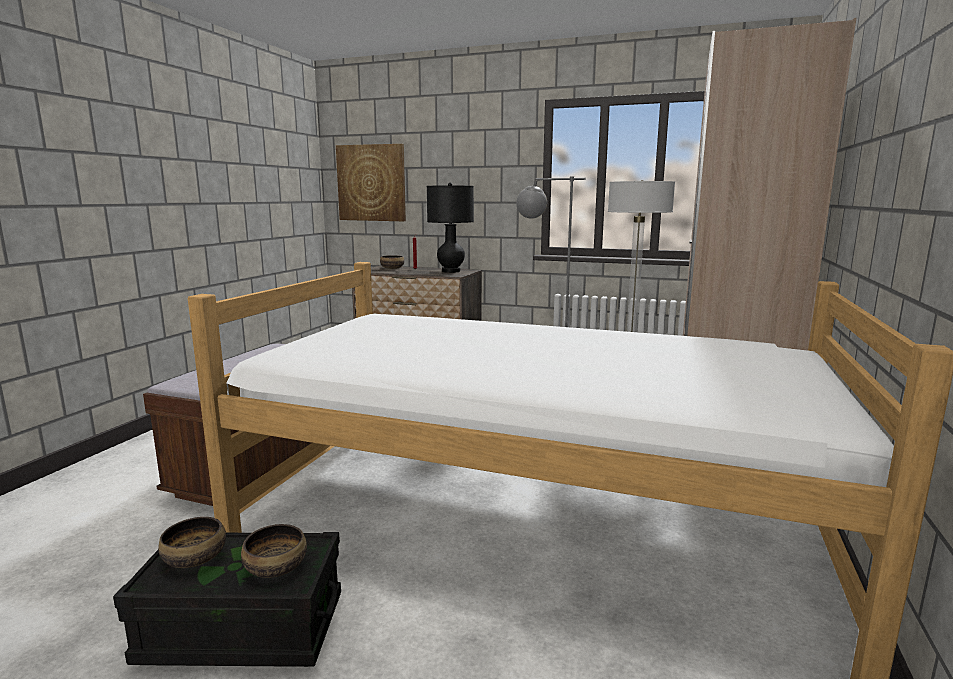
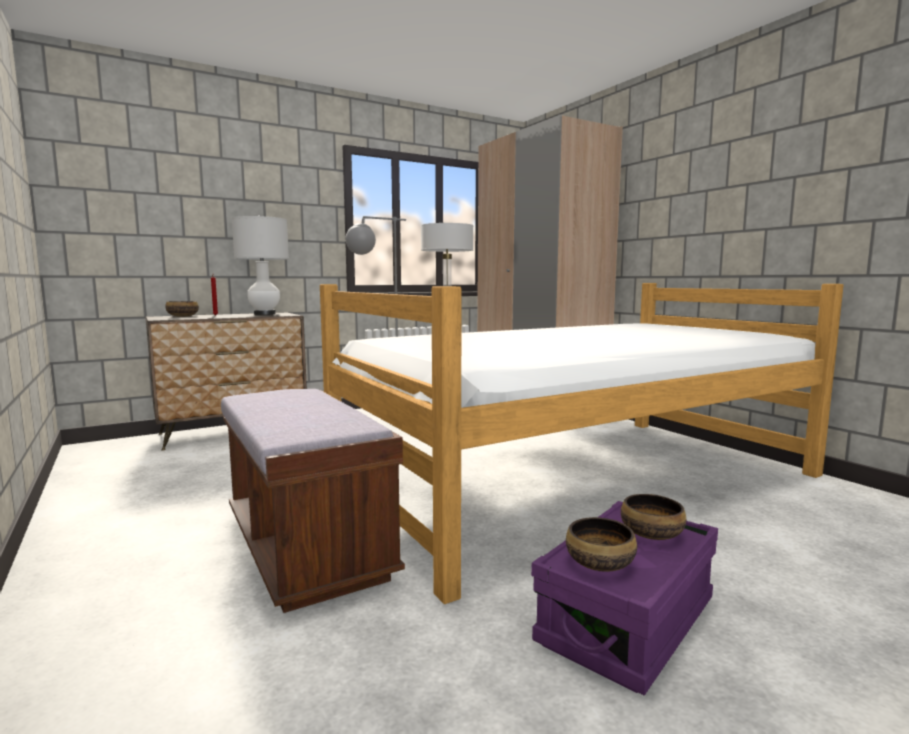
camera: 50 degrees left, 5 degrees down
(243, 629) = (627, 621): black storage box -> purple storage box
(371, 183) = (127, 210): picture -> none
(451, 271) = (264, 314): black table lamp -> white table lamp

